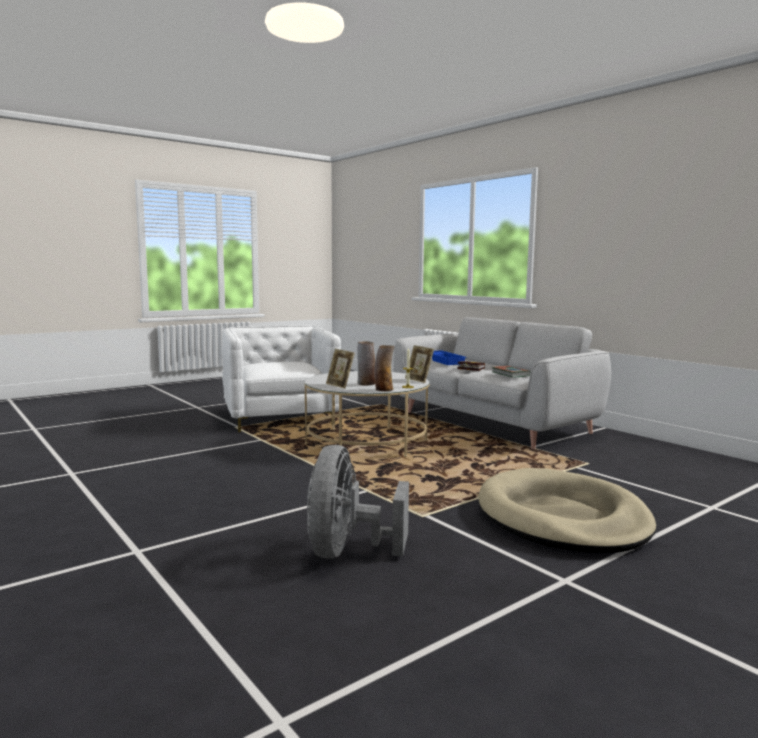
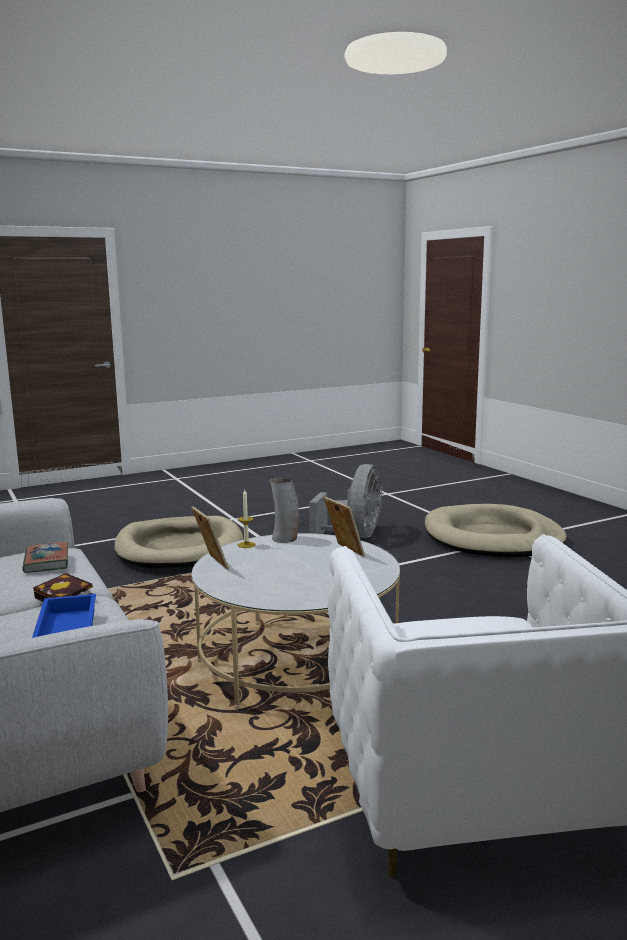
camera: 170 degrees left, 5 degrees up
(138, 559) = (493, 538): none -> beige dog bed
(366, 384) = (303, 555): vase -> none

